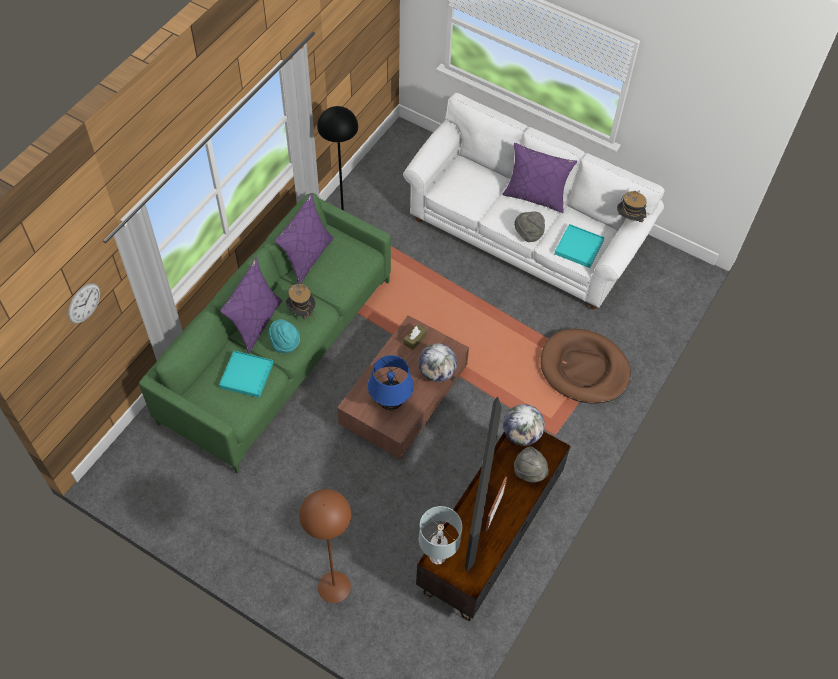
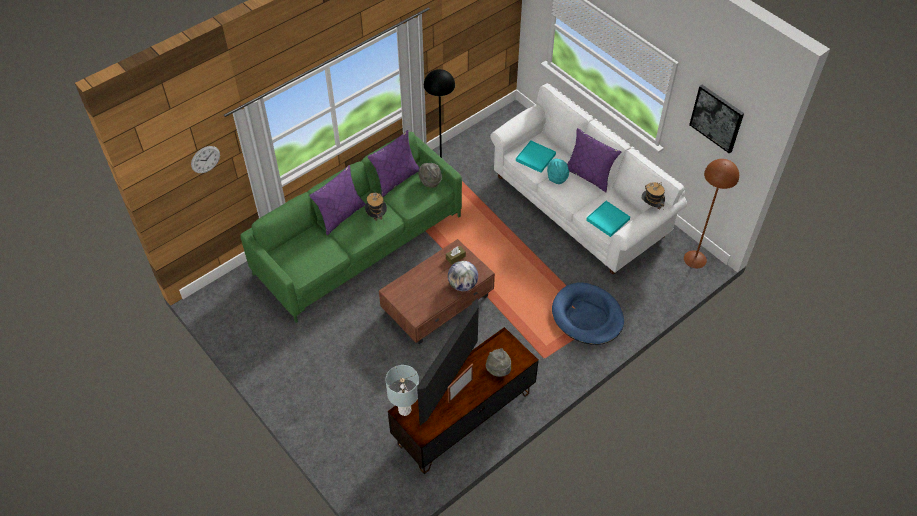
camera: 20 degrees right, 5 degrees down
(246, 375) = (319, 250): turquoise tray -> turquoise tray (535, 158)
(285, 343) = (355, 234): turquoise hat -> turquoise hat (557, 177)
(334, 587) = (334, 420): brown floor lamp -> brown floor lamp (695, 259)
(391, 403) = (419, 298): blue table lamp -> none
(521, 434) = (504, 341): globe -> none
(528, 234) = (572, 201): grey hat -> grey hat (430, 181)
(584, 369) = (587, 316): brown dog bed -> blue dog bed
(698, 100) = (717, 118): none -> picture

